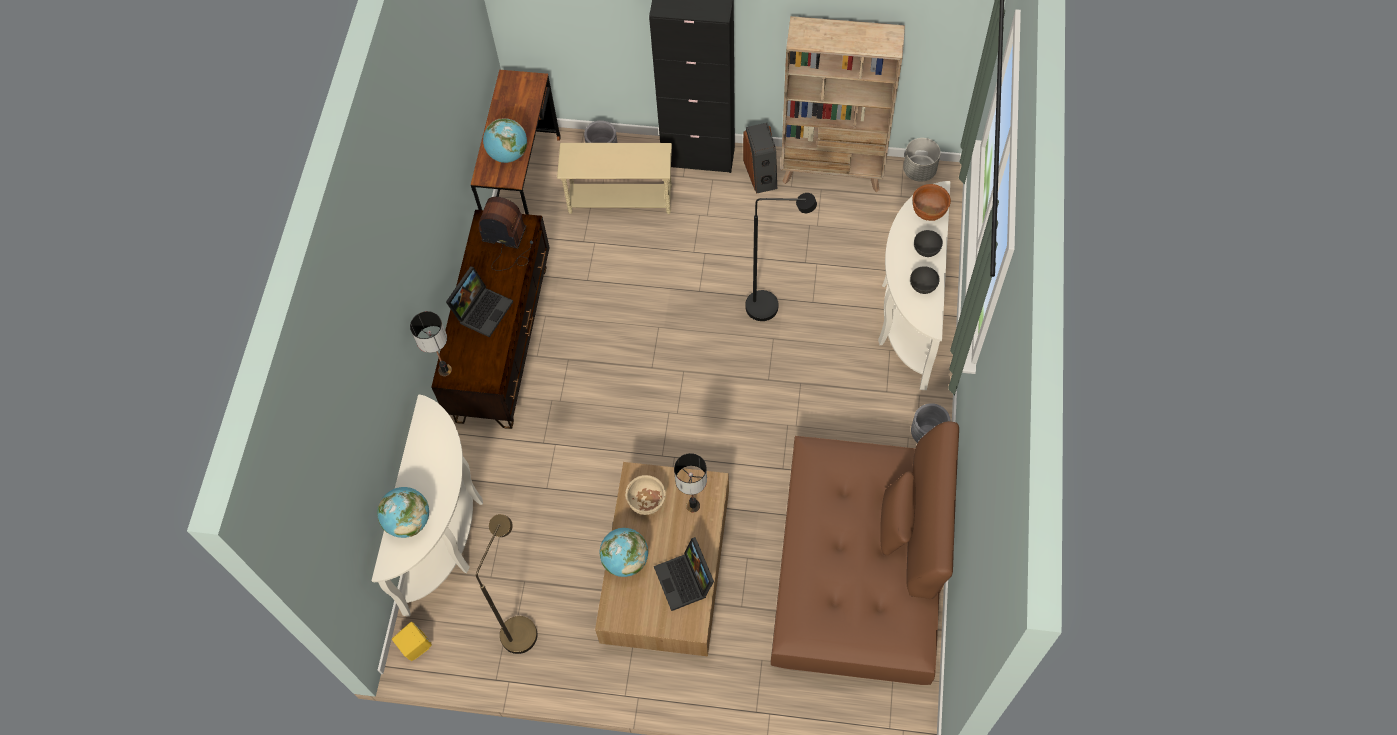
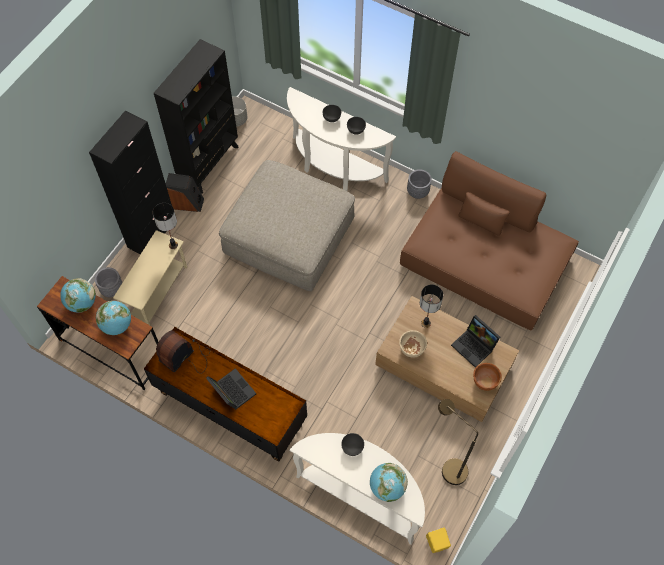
camera: 70 degrees left, 0 degrees up
(444, 370) = (268, 432): table lamp -> table lamp (173, 245)
(446, 462) = (352, 448): none -> grey bowl
(625, 560) = (446, 376): globe -> globe (82, 303)
(686, 581) = (475, 346): laptop -> laptop turned 45 degrees clockwise
(771, 306) = (289, 236): black floor lamp -> beige ottoman
(832, 171) = (209, 164): beige bookcase -> black bookcase
(929, 211) = (305, 106): brown bowl -> brown bowl (484, 381)

